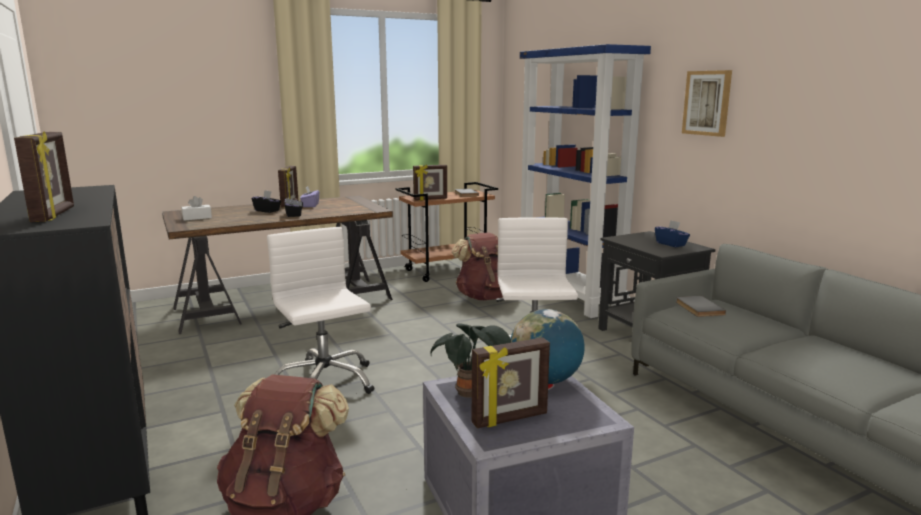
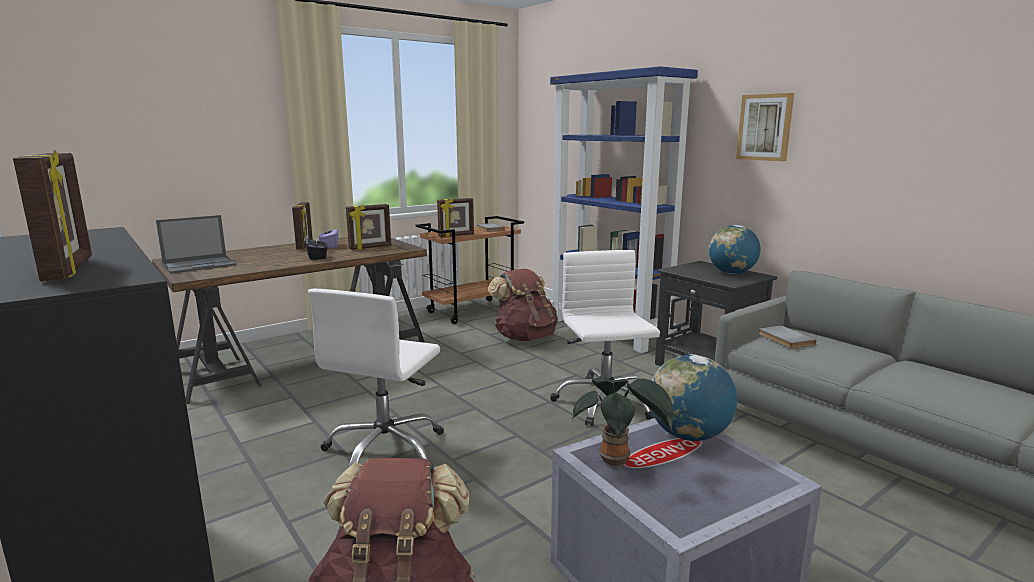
camera: 10 degrees left, 0 degrees up
(197, 218) = (200, 265): white tissue box -> laptop
(267, 211) = (282, 254): black tissue box -> none
(324, 382) = (385, 450): white office chair -> white office chair turned 120 degrees counterclockwise
(510, 419) = (682, 490): picture frame -> picture frame (370, 247)
(671, 244) = (731, 273): blue tissue box -> globe

